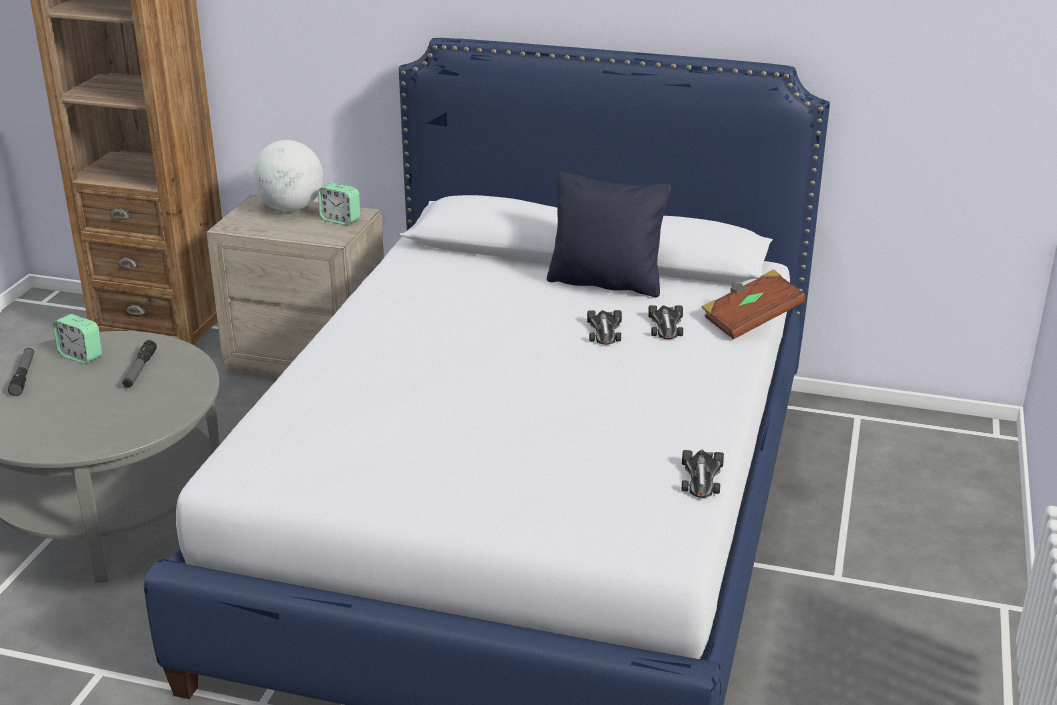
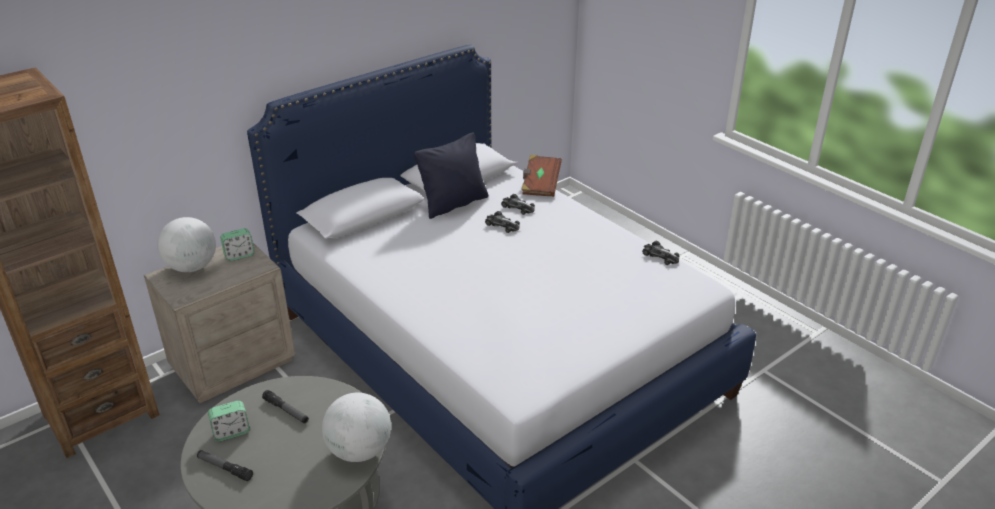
camera: 55 degrees left, 5 degrees up
(108, 438) = (359, 451): none -> globe

